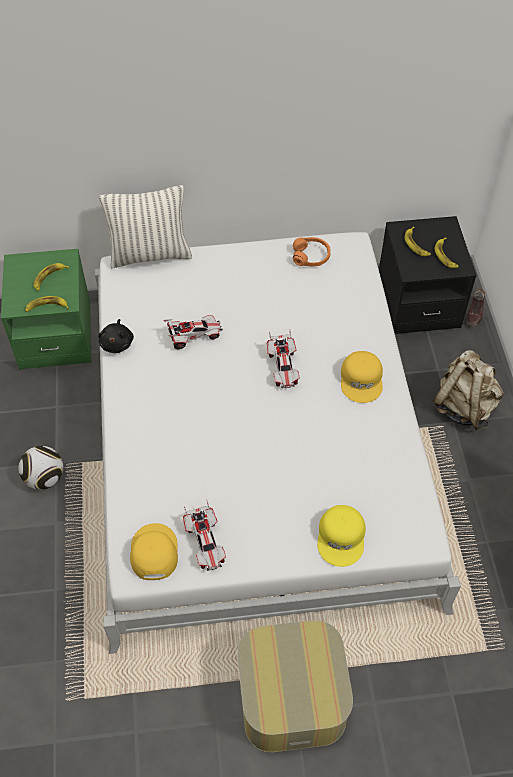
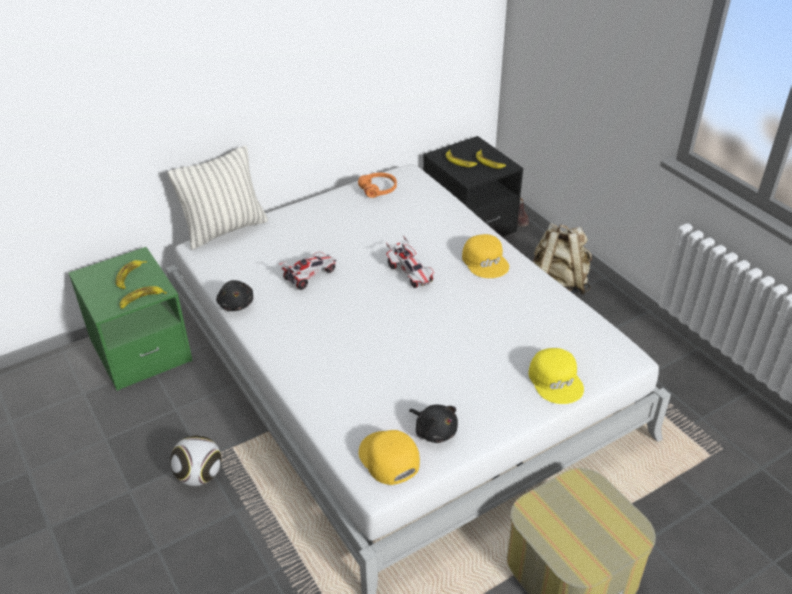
camera: 25 degrees left, 15 degrees down
(206, 543) = (434, 431): toy car -> black plush toy

